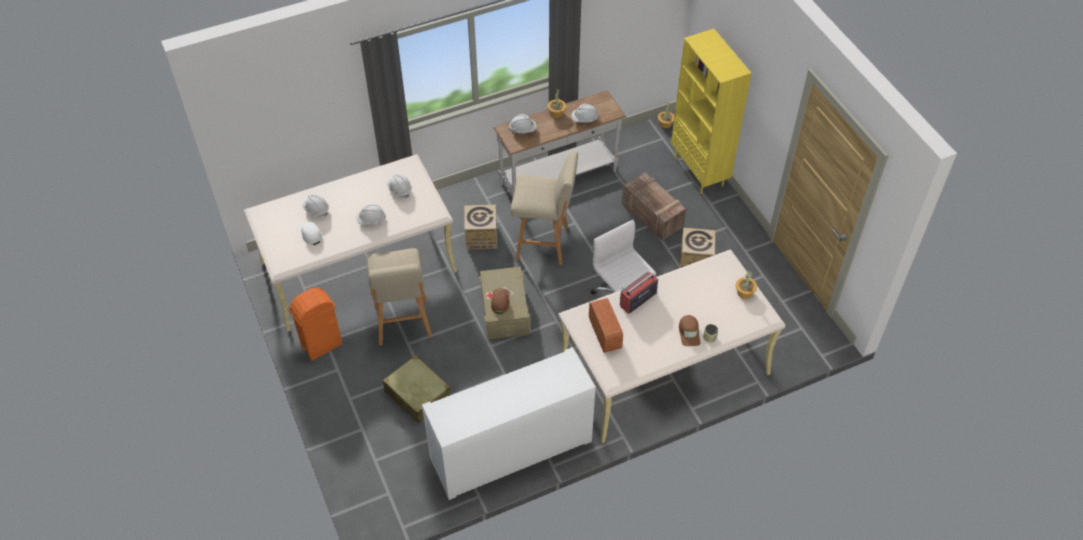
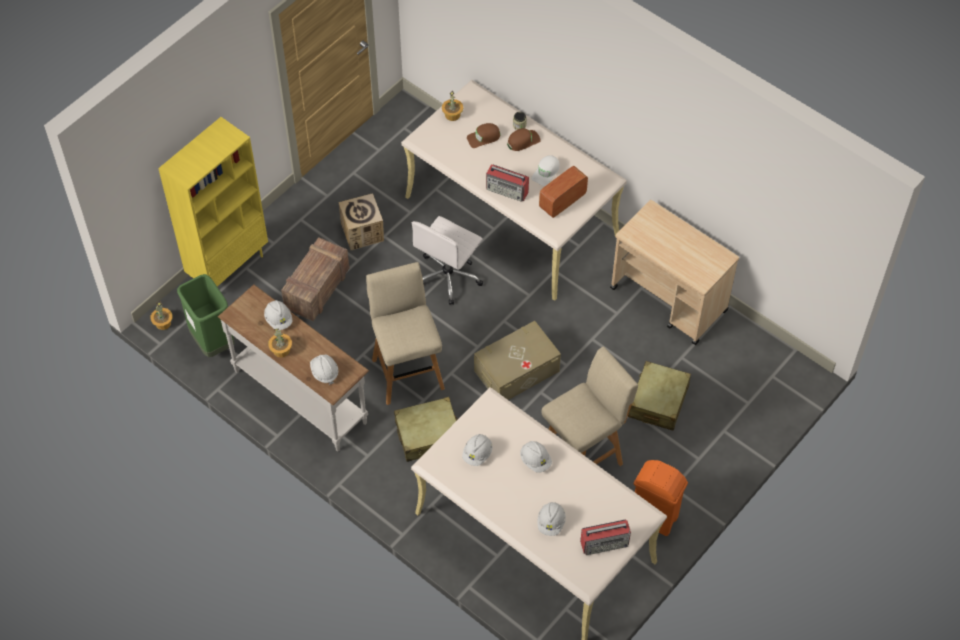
camera: 115 degrees left, 5 degrees up
(277, 233) = (605, 543): none -> radio
(310, 234) = (587, 510): white cap -> white cap (546, 172)
(481, 237) = (428, 435): cardboard box -> beige suitcase
(500, 301) = (529, 352): brown cap -> brown cap (483, 137)
(511, 450) = (669, 300): white cabinet -> beige cart
(634, 145) = (213, 342): none -> green trash can

